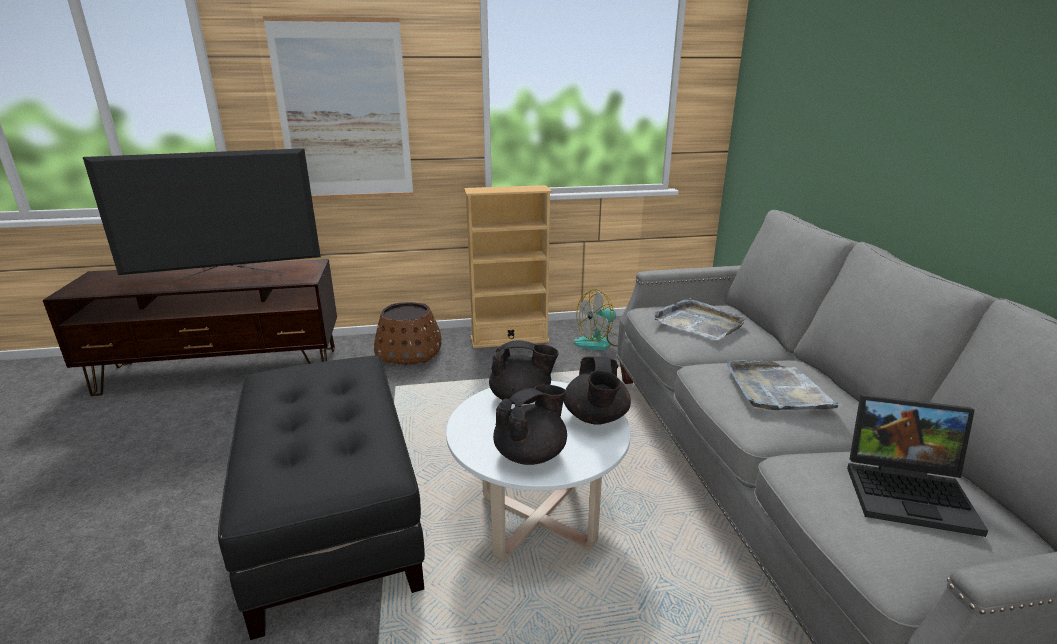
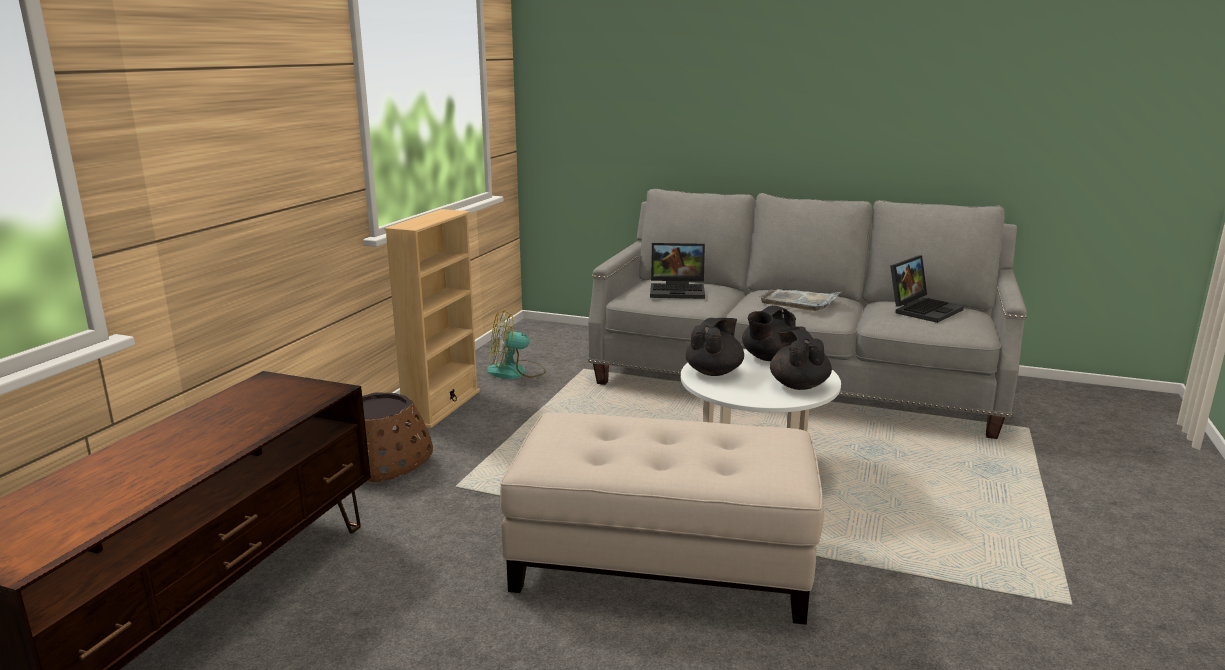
camera: 60 degrees left, 5 degrees down
(227, 278) = (224, 433): television -> none
(335, 513) = (663, 559): black ottoman -> beige ottoman
(344, 112) = (235, 148): picture -> none
(596, 418) = (768, 358): black teapot -> black teapot turned 105 degrees clockwise
(599, 342) = (516, 372): fan -> fan turned 75 degrees clockwise
(699, 322) = (678, 290): grey tray -> laptop

